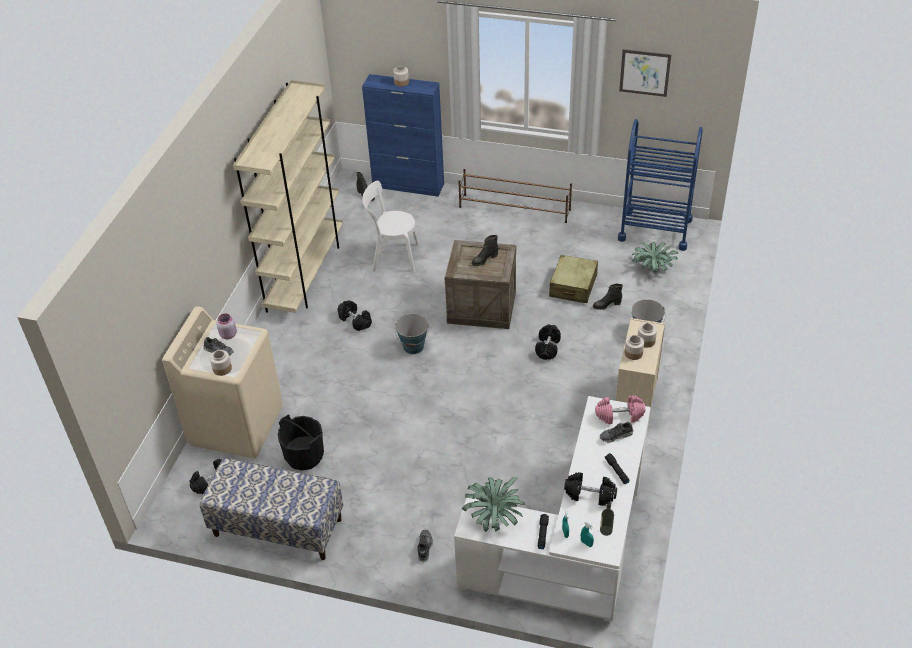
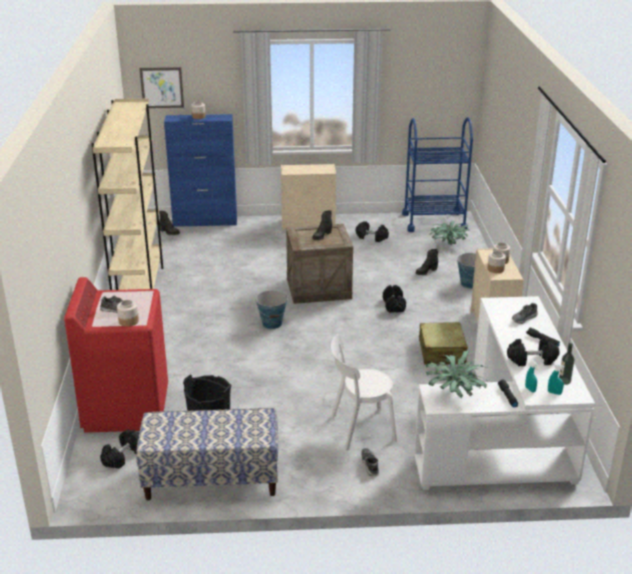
camera: 20 degrees left, 15 degrees down
(228, 334) = (120, 297): pink jar -> none
(236, 425) = (126, 408): beige washing machine -> red washing machine
(355, 321) = (206, 314): black dumbbell -> black dumbbell (372, 237)
(393, 257) = (217, 268): white chair -> white chair (359, 429)
(515, 209) = (309, 224): brown shoe rack -> beige dresser
(573, 286) = (389, 264): beige suitcase -> beige suitcase (441, 352)
(619, 416) = (517, 305): pink dumbbell -> none
(644, 72) = (413, 78): picture -> picture (162, 87)

